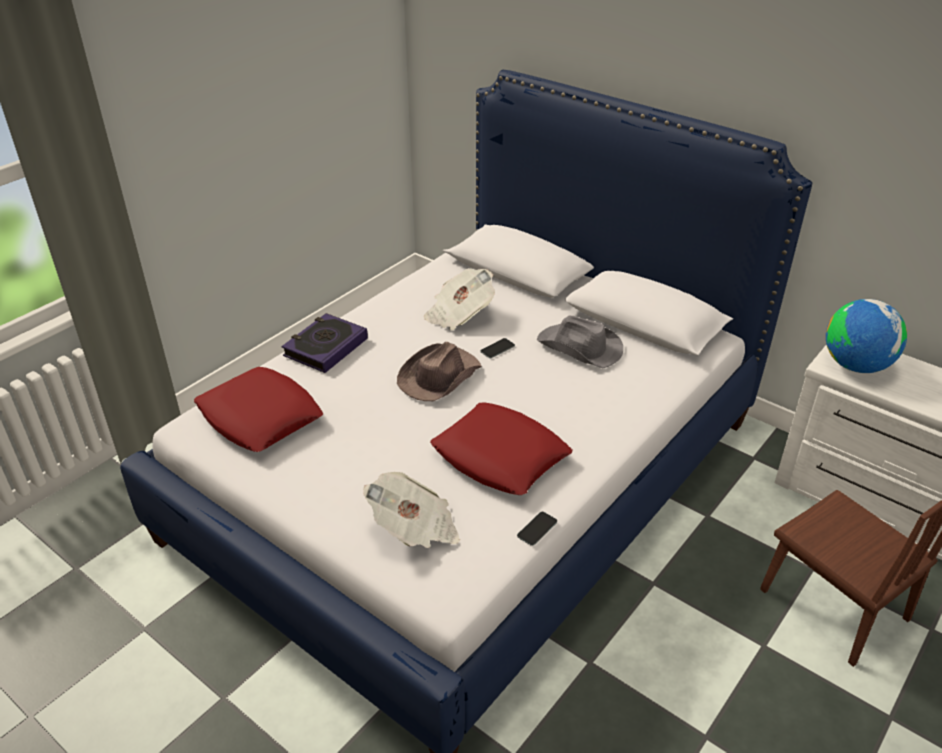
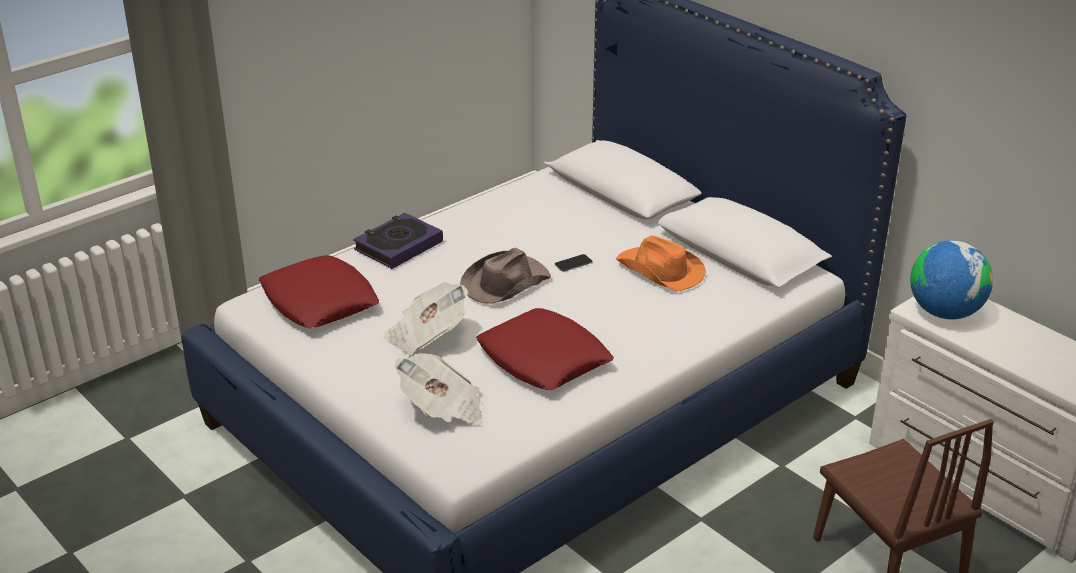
camera: 10 degrees right, 5 degrees down
(459, 314) = (543, 228): newspaper -> newspaper (426, 336)
(537, 529) = (559, 422): phone -> none
(580, 348) = (660, 271): grey hat -> orange hat

